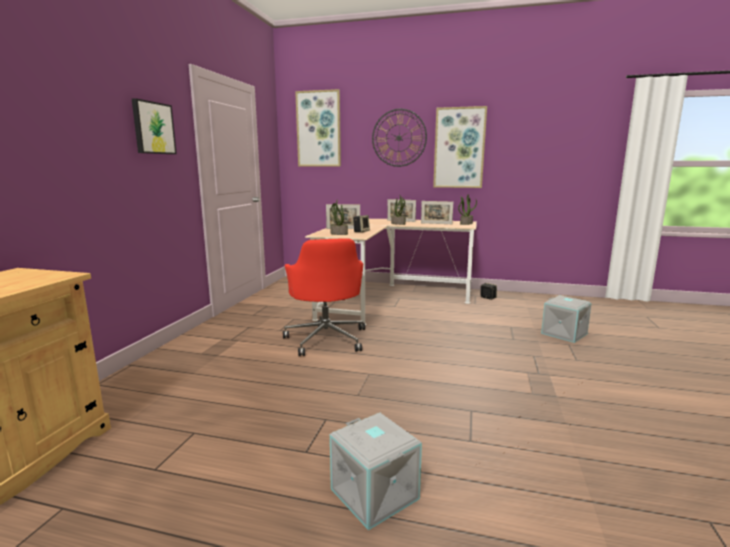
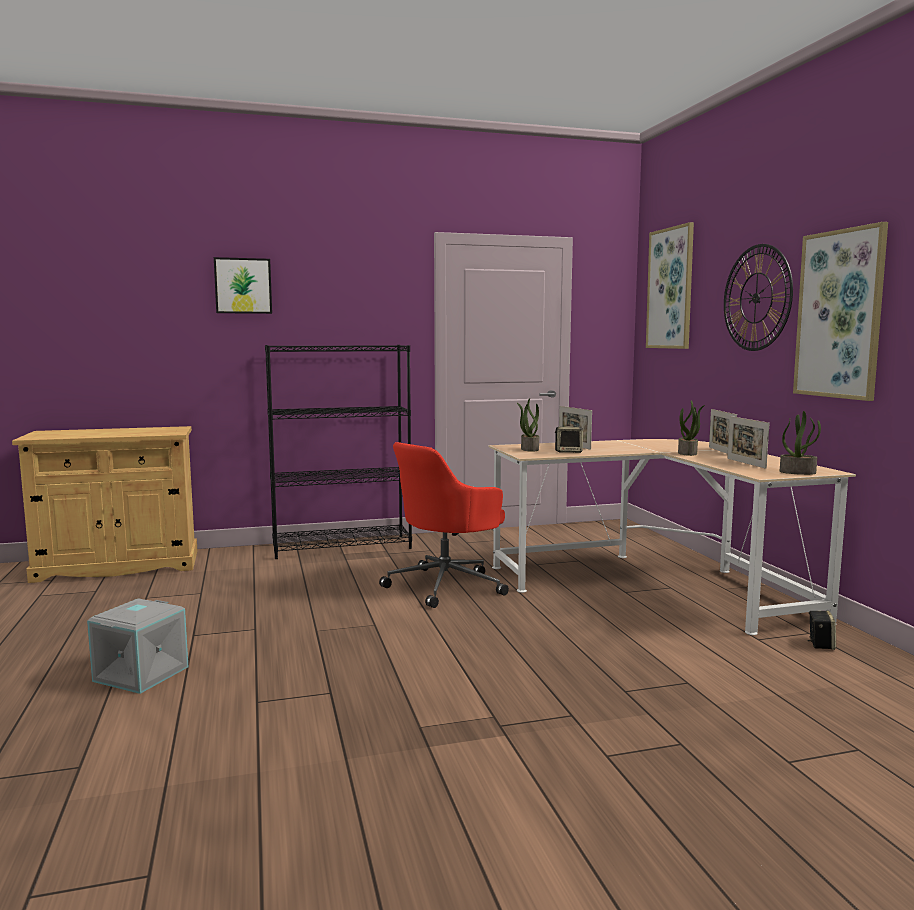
camera: 60 degrees right, 5 degrees down
(153, 128) = (363, 309): picture -> picture (243, 286)
(182, 350) = (342, 546): none -> black bookcase
(563, 334) = (735, 734): grey storage box -> none

